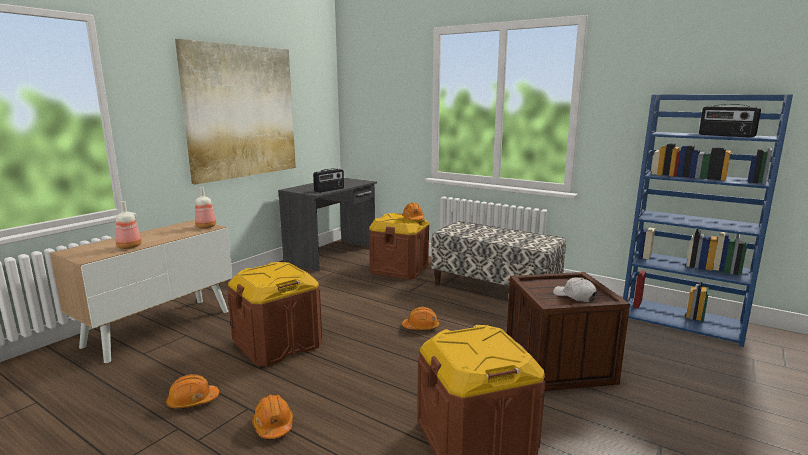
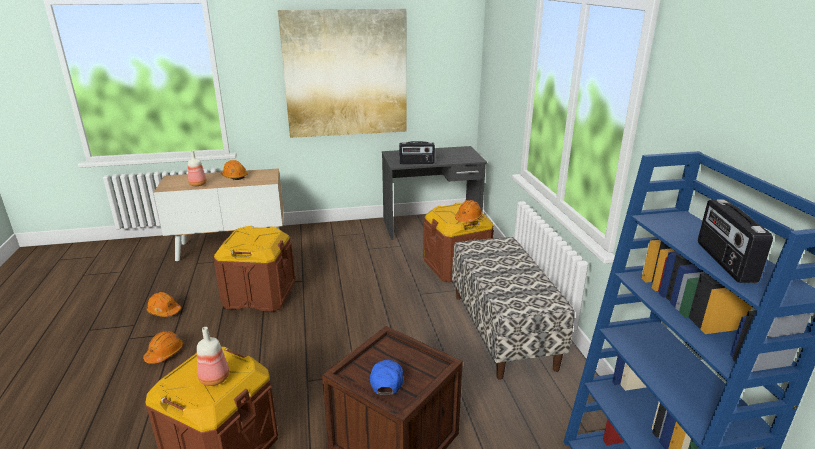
camera: 45 degrees right, 10 degrees up
(207, 227) = (268, 179): bottle -> bottle (215, 378)
(421, 327) = (364, 334): orange hard hat -> orange hard hat (234, 176)
(574, 296) = (386, 380): white cap -> blue cap

